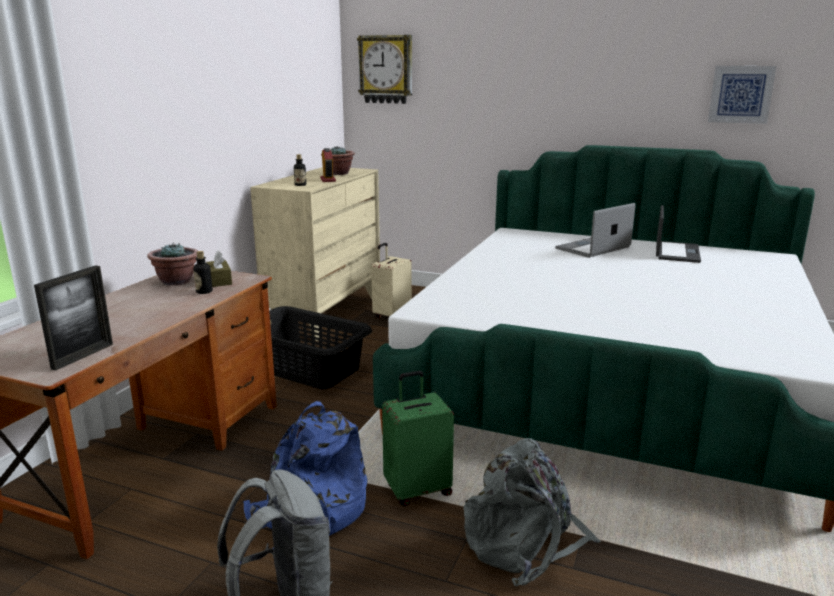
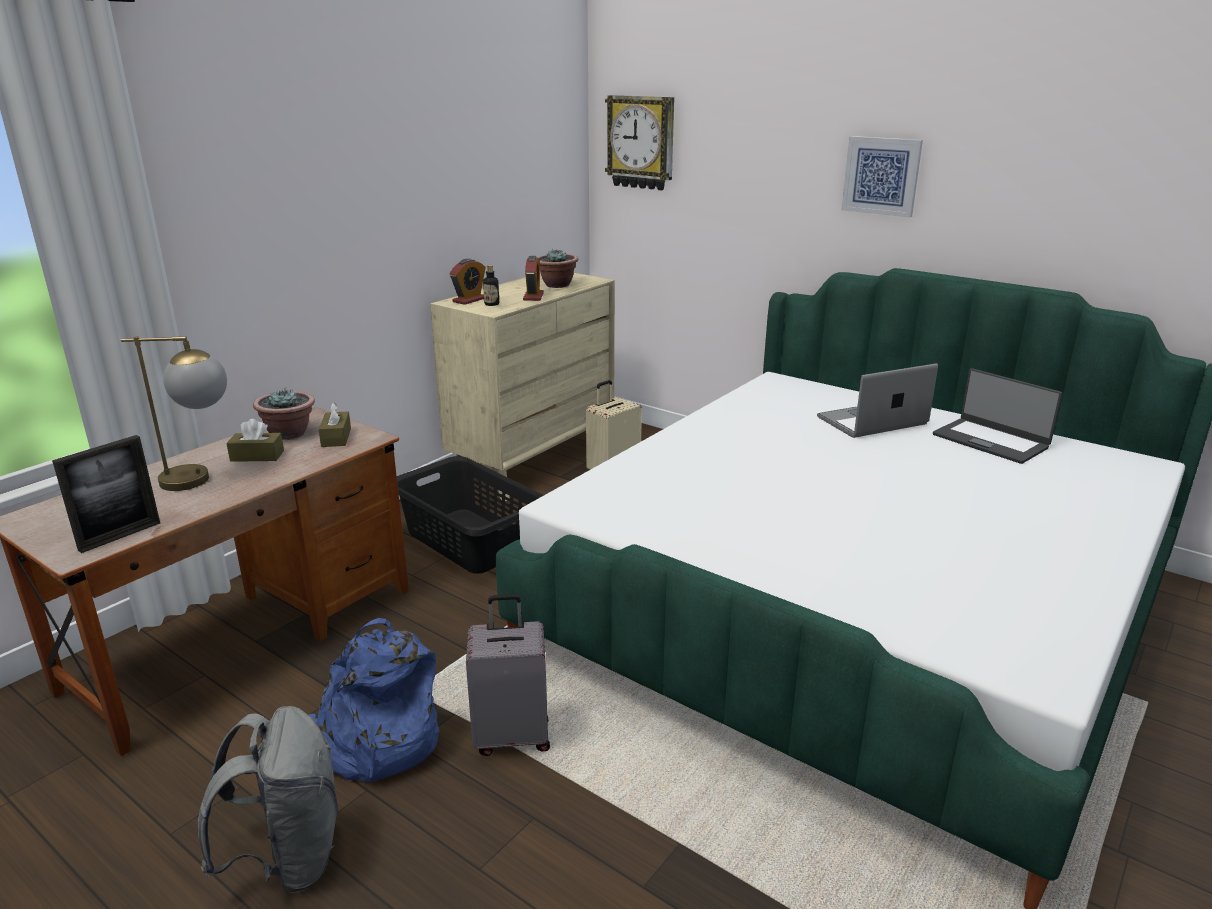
camera: 15 degrees right, 5 degrees up
(126, 315) = (202, 479): none -> table lamp
(161, 296) = (257, 456): none -> brown tissue box
(204, 291) = (307, 453): bottle -> none
(280, 183) = (469, 300): none -> alarm clock
(417, 490) = (512, 736): green suitcase -> grey suitcase
(525, 543) = (601, 837): grey backpack -> none
(676, 252) = (990, 441): laptop -> laptop turned 105 degrees clockwise
(741, 94) = (1128, 211): picture -> picture (881, 176)

